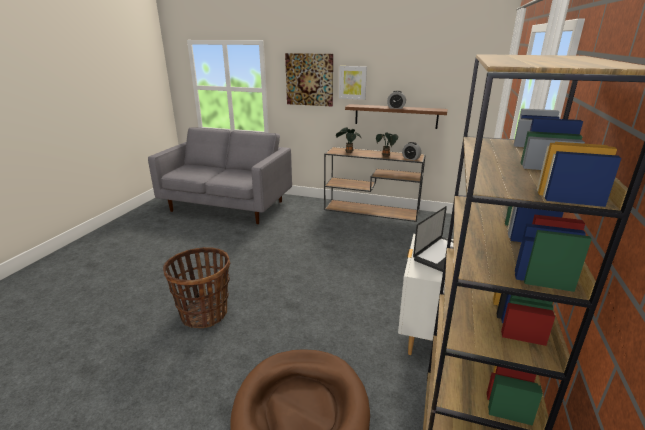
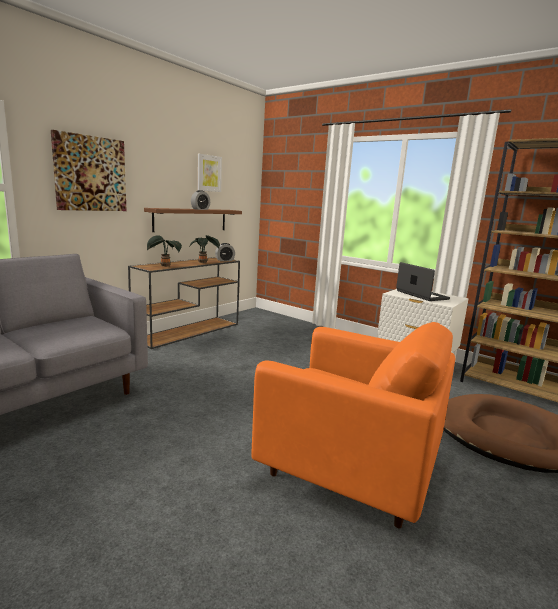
camera: 70 degrees left, 10 degrees down
(204, 313) = (347, 472): basket -> orange armchair
(352, 82) = (146, 180): picture -> picture (209, 173)

